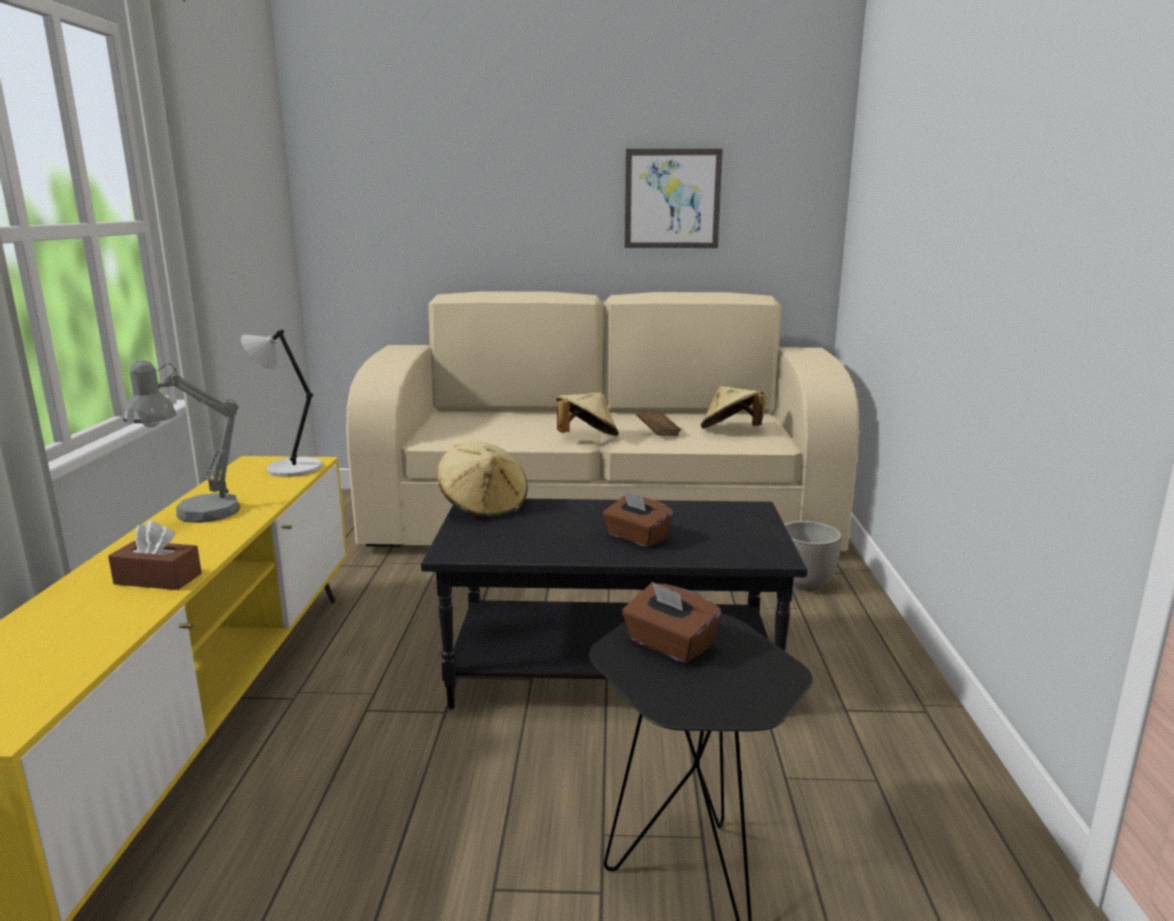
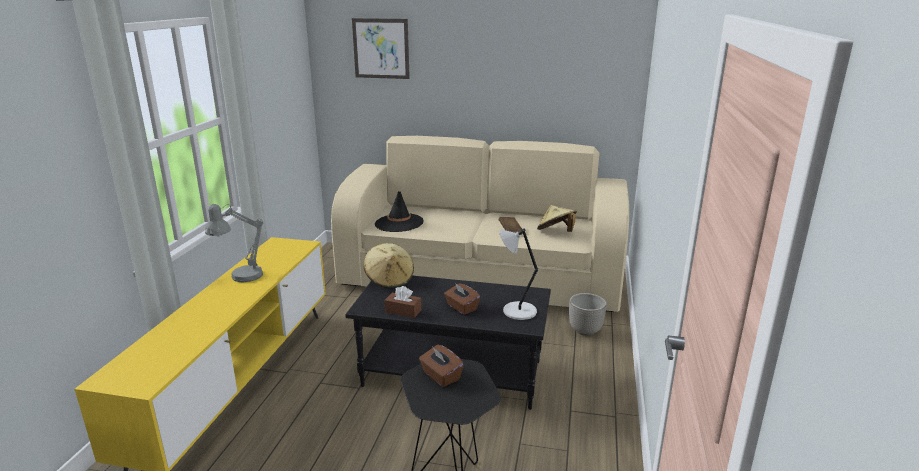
camera: 10 degrees right, 5 degrees up
(158, 579) = (217, 315): brown tissue box -> brown tissue box (403, 311)
(291, 468) = (294, 248): grey table lamp -> grey table lamp (517, 311)
(465, 432) = (399, 223): none -> black hat
(586, 438) = (467, 232): beige hat -> none
(672, 199) = (535, 83): picture -> picture (381, 48)

